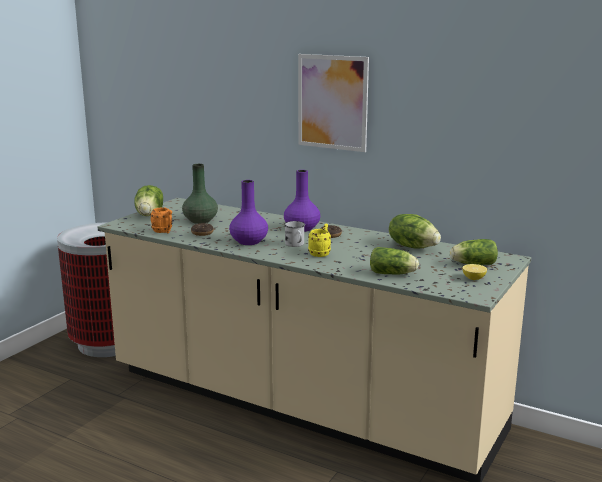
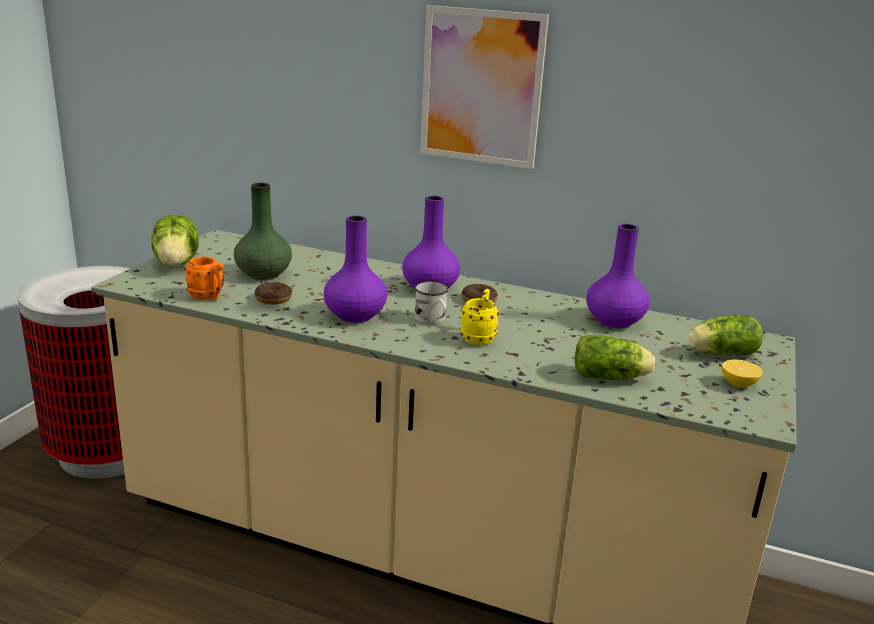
camera: 10 degrees left, 5 degrees up
(413, 246) = (614, 321): lettuce -> purple vase

